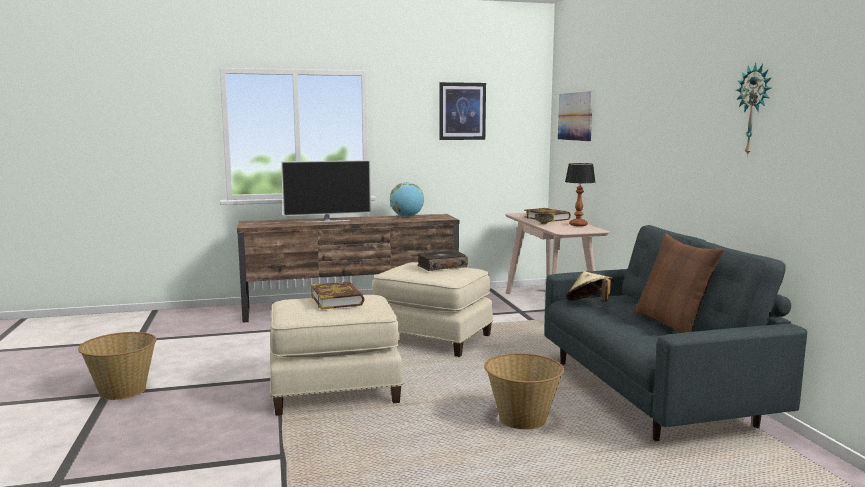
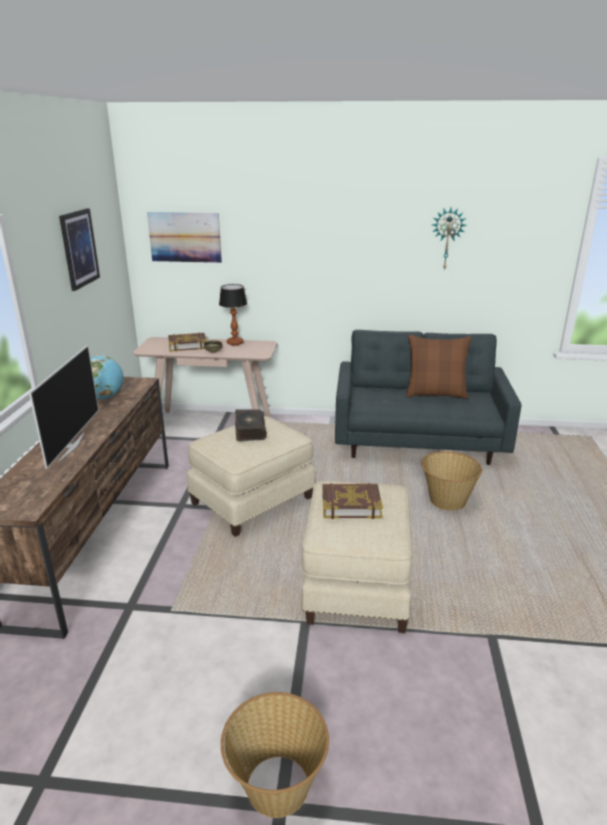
camera: 70 degrees left, 15 degrees up
(589, 304) = (376, 404): beige hat -> none

